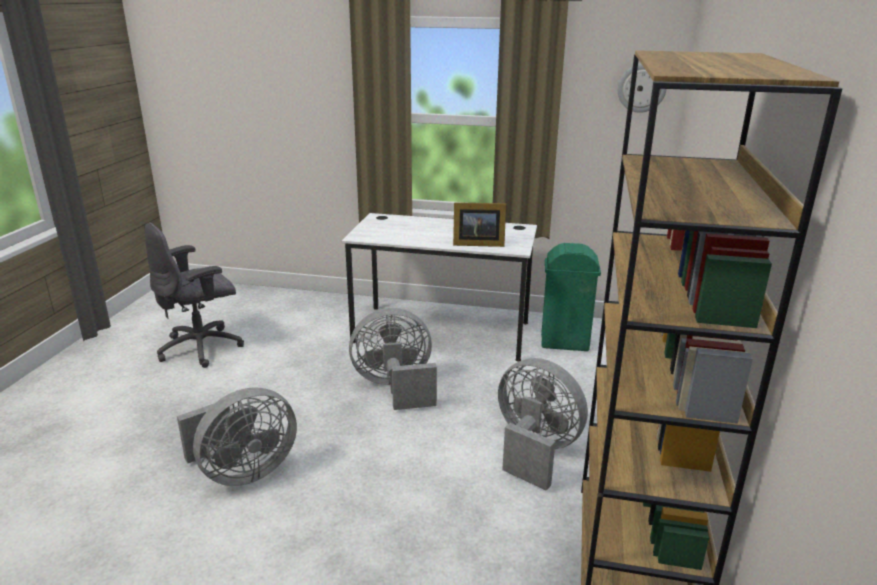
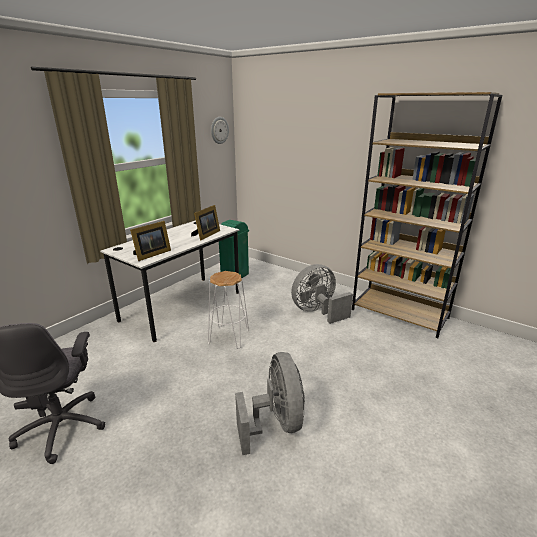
camera: 65 degrees left, 0 degrees up
(379, 235) = (151, 254): none -> picture frame
(395, 388) = (228, 337): grey fan -> white stool

